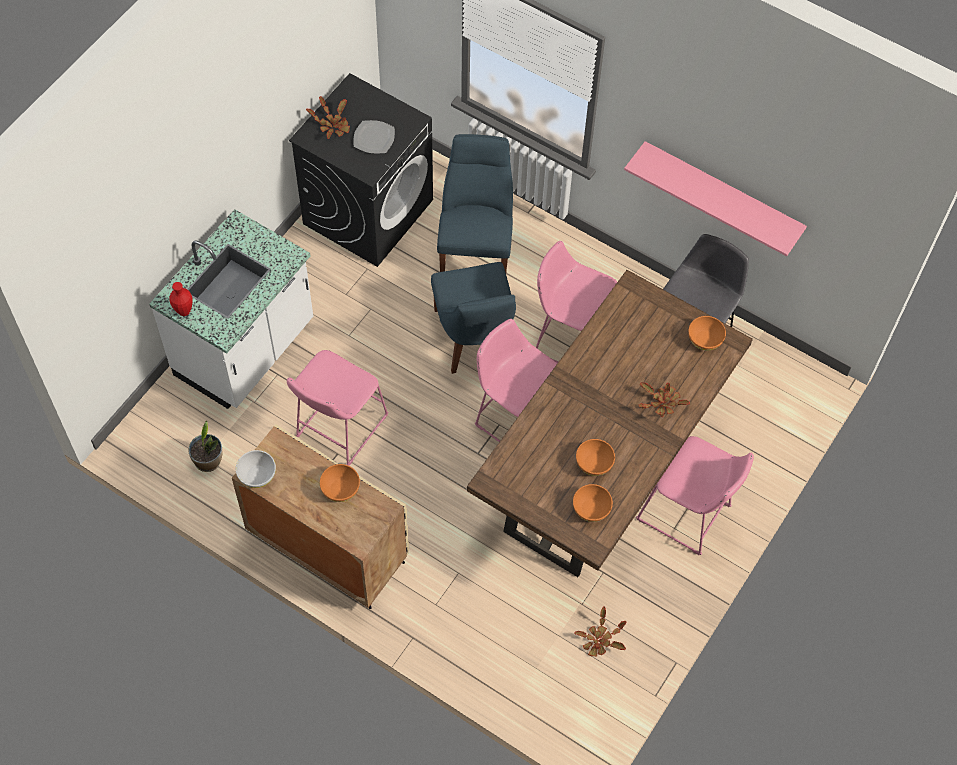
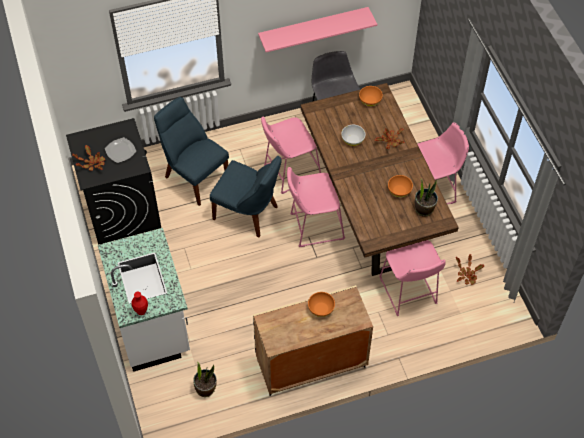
camera: 50 degrees left, 5 degrees down
(257, 475) = (277, 343): white bowl -> white bowl (352, 140)
(338, 429) = (244, 311): pink stool -> pink stool (408, 293)
(591, 509) = (424, 209): orange bowl -> potted plant

